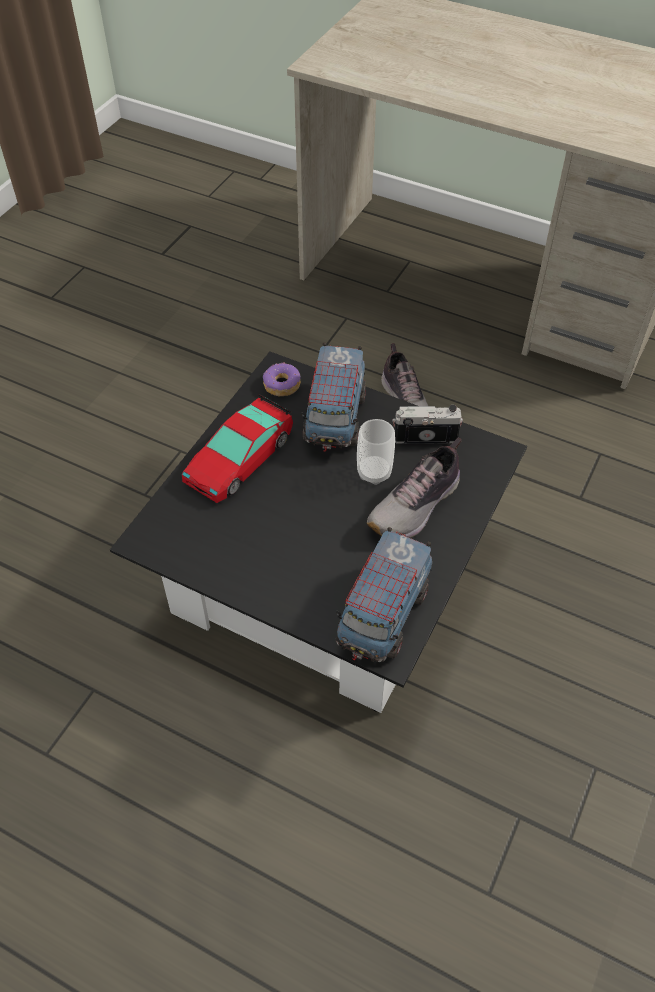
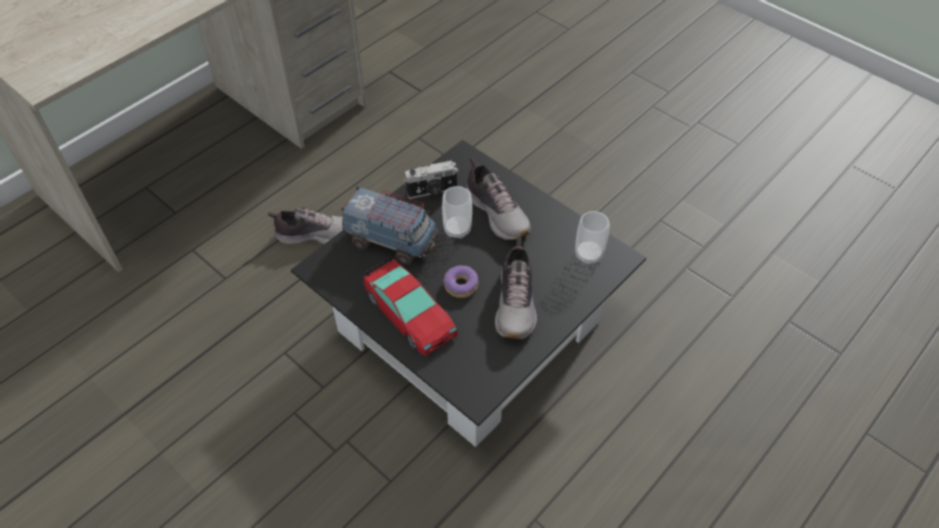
camera: 75 degrees left, 0 degrees up
(281, 385) = (337, 268): donut -> donut (461, 286)
(281, 552) = (516, 303): none -> shoe
(383, 615) = (588, 255): toy truck -> cup
(425, 436) = (432, 191): camera -> camera turned 120 degrees counterclockwise

